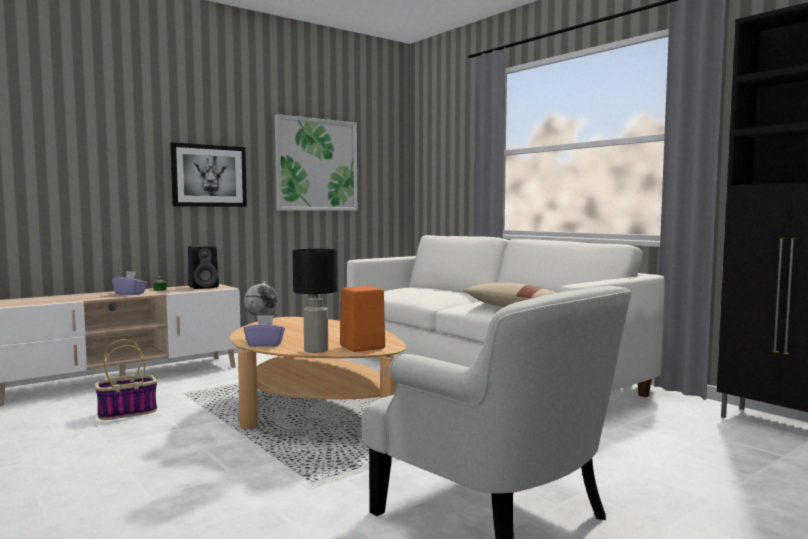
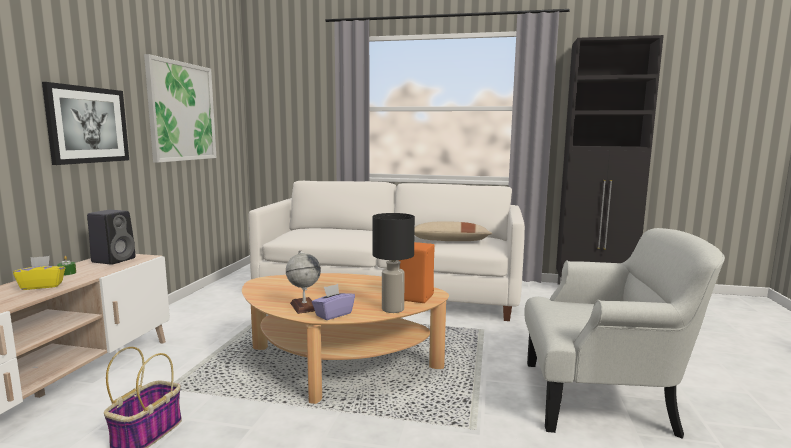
camera: 40 degrees left, 5 degrees up
(130, 293) = (42, 286): purple tissue box -> yellow tissue box

